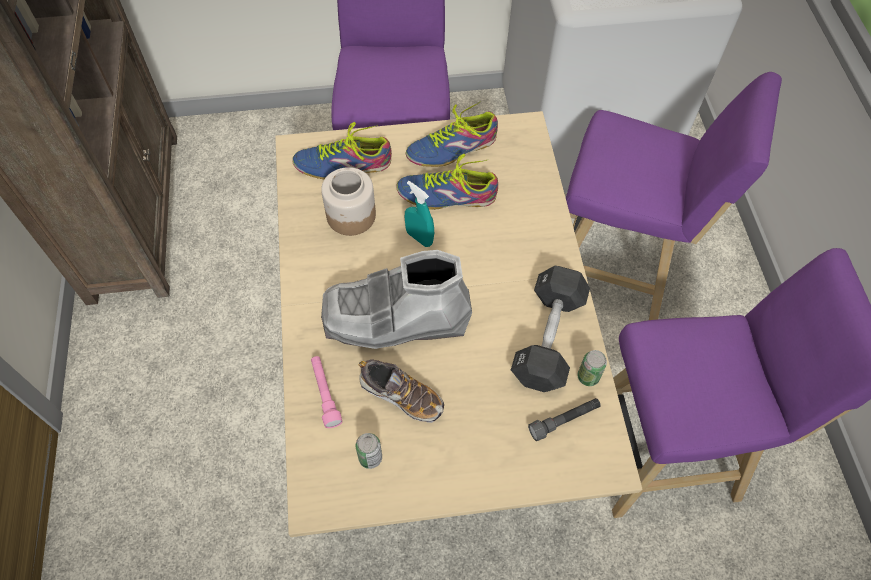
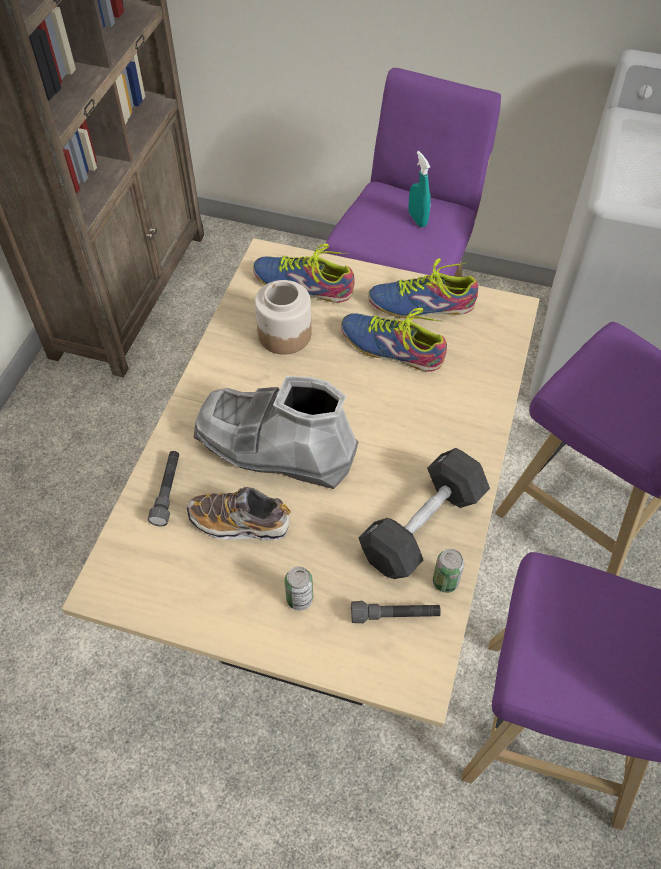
camera: 25 degrees right, 5 degrees down
(325, 394) = (167, 491): pink flashlight -> grey flashlight
(370, 457) = (177, 569): can -> can (299, 599)
(401, 395) = (240, 522): shoe -> shoe turned 135 degrees clockwise
(419, 238) = (341, 378): turquoise spray bottle -> turquoise spray bottle (417, 219)

